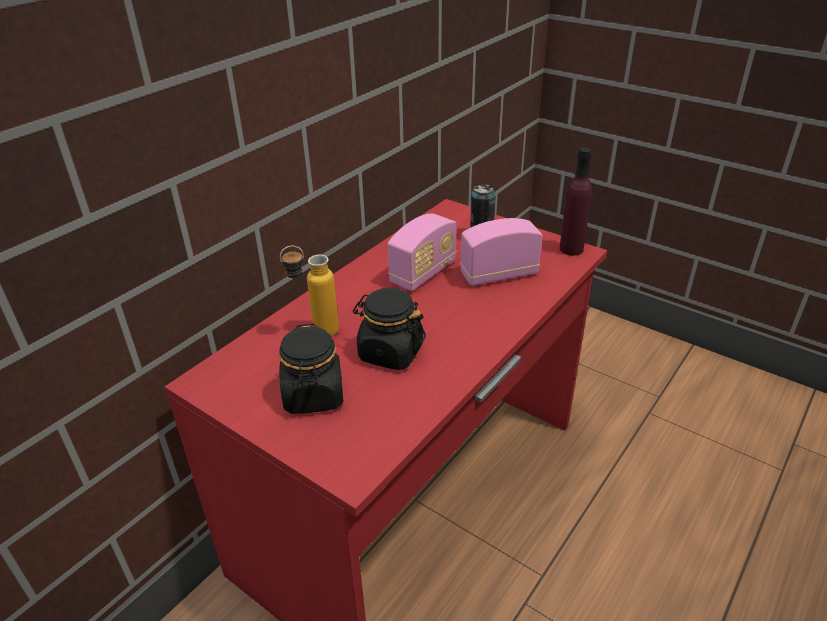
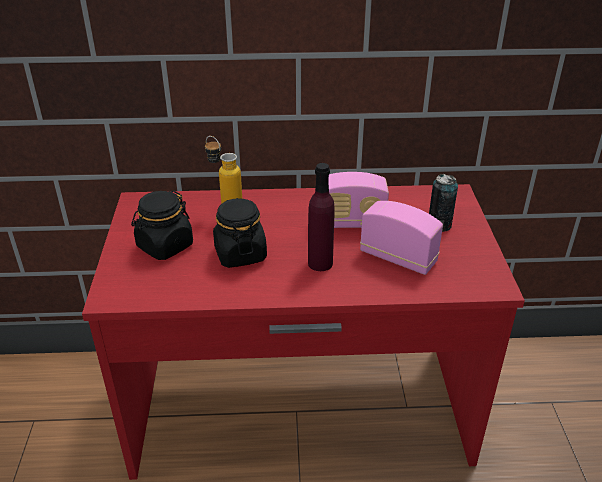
camera: 50 degrees right, 0 degrees up
(571, 249) = (492, 278): purple bottle -> purple bottle (320, 263)

